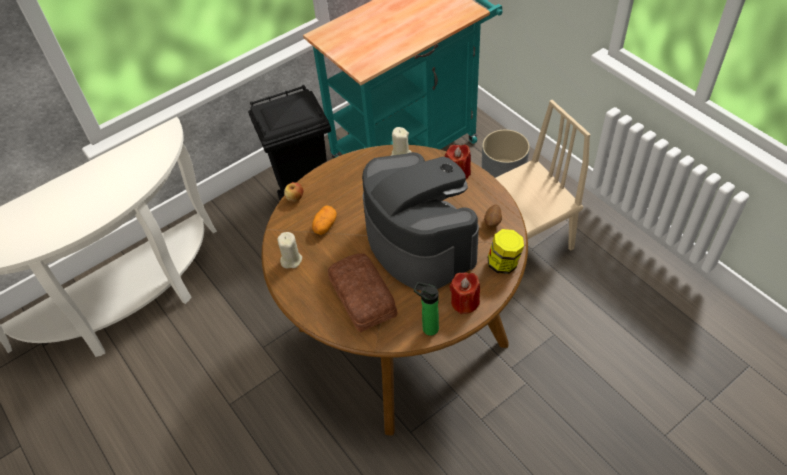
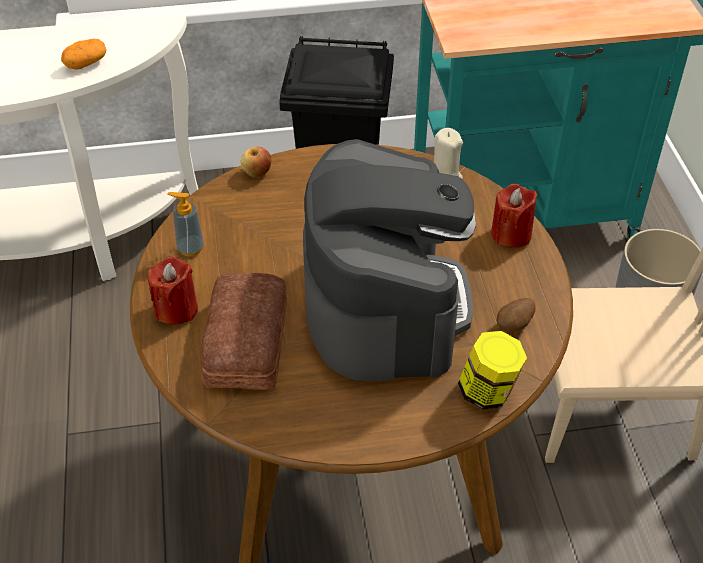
camera: 25 degrees right, 5 degrees down
(291, 260) = (190, 248): beige candle -> soap dispenser
(325, 225) = (268, 224): potato -> potato (85, 64)
(428, 328) = (305, 429): bottle -> none
(465, 302) = (387, 419): red candle -> red candle (176, 309)

